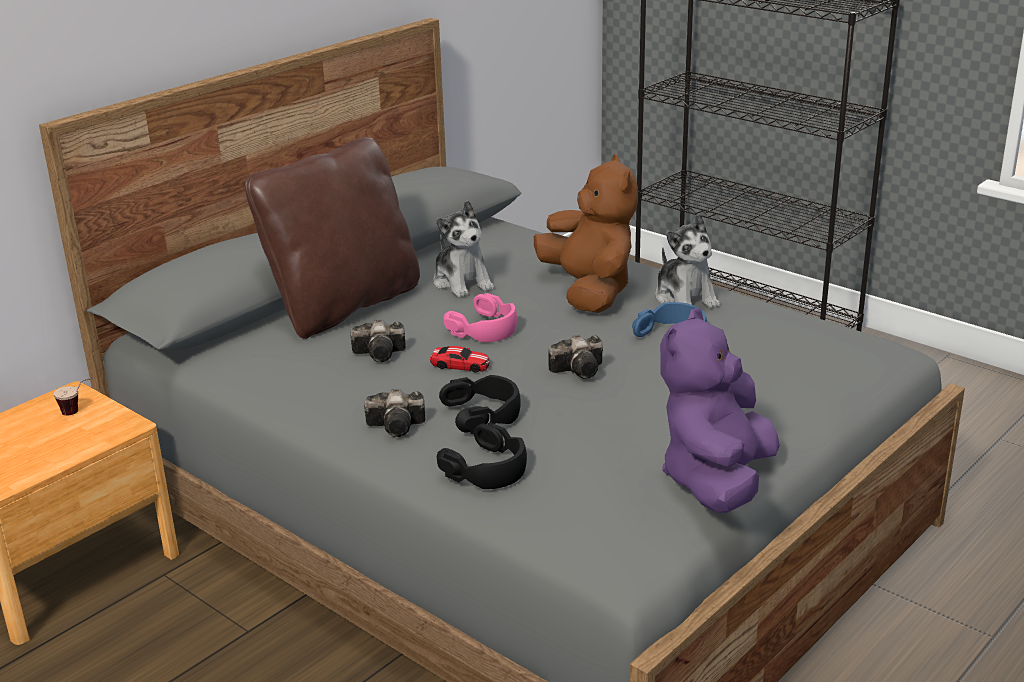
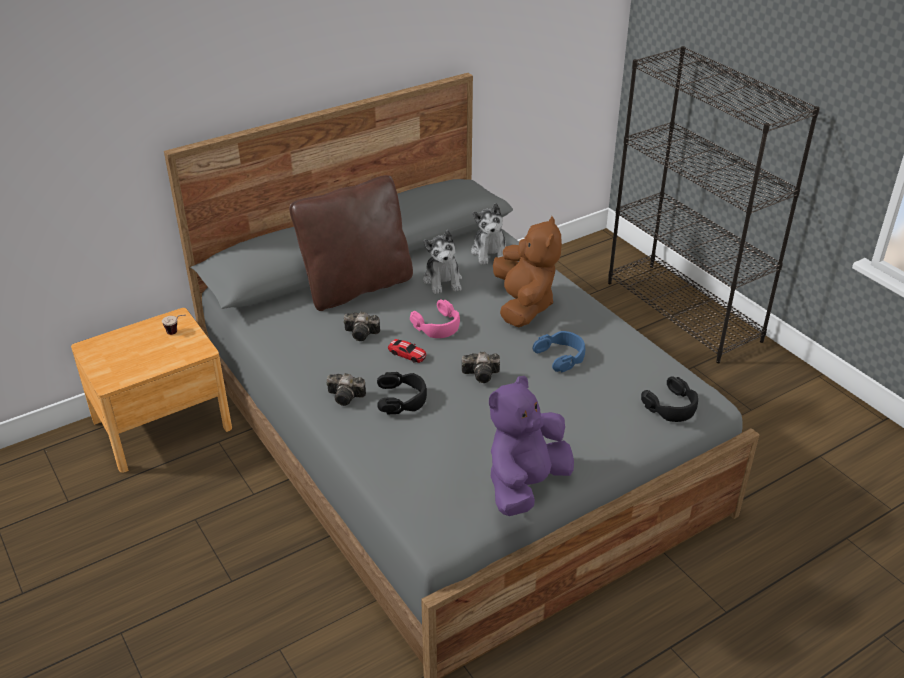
camera: 15 degrees right, 10 degrees up
(487, 468) = (385, 443): black headphones -> black headphones (671, 406)
(685, 298) = (587, 324): plush toy -> plush toy (490, 253)

